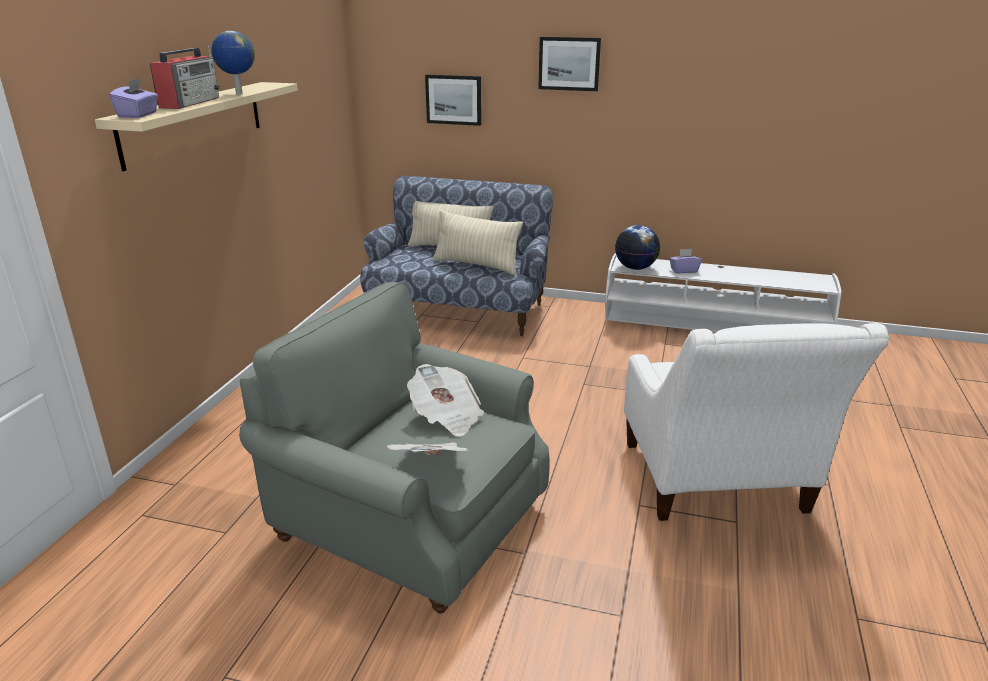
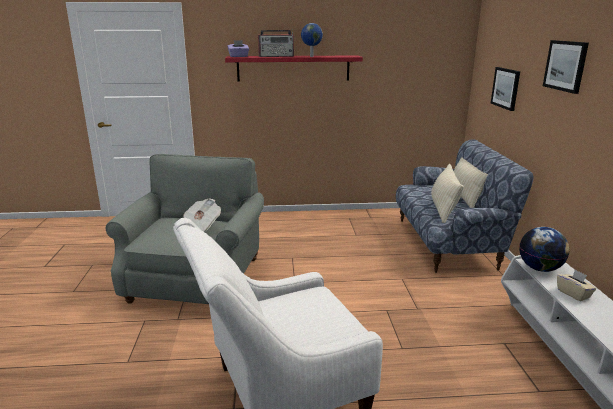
camera: 70 degrees right, 5 degrees down
(194, 122) = (293, 68): beige shelf -> red shelf
(432, 465) = (151, 233): newspaper -> none
(683, 270) = (573, 294): purple tissue box -> beige tissue box

